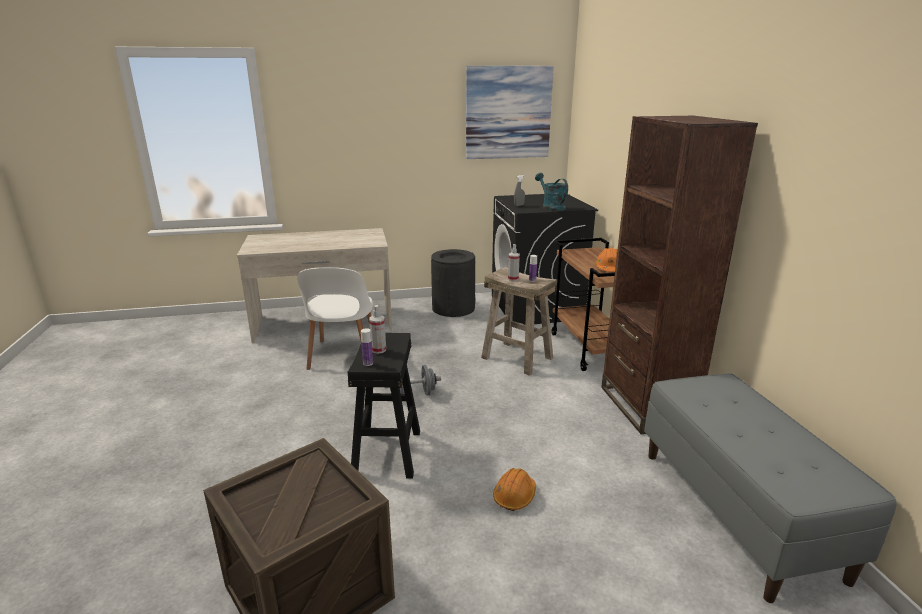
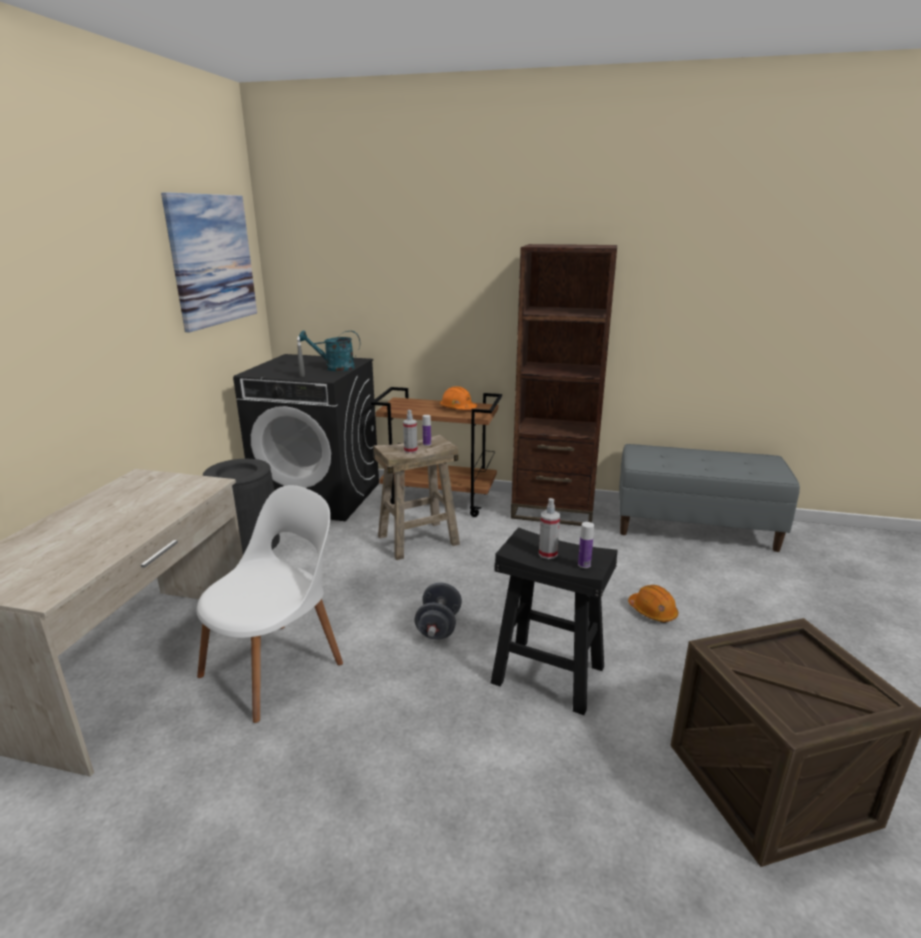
camera: 65 degrees left, 0 degrees up
(343, 356) = (277, 666): white chair -> white chair turned 75 degrees counterclockwise

